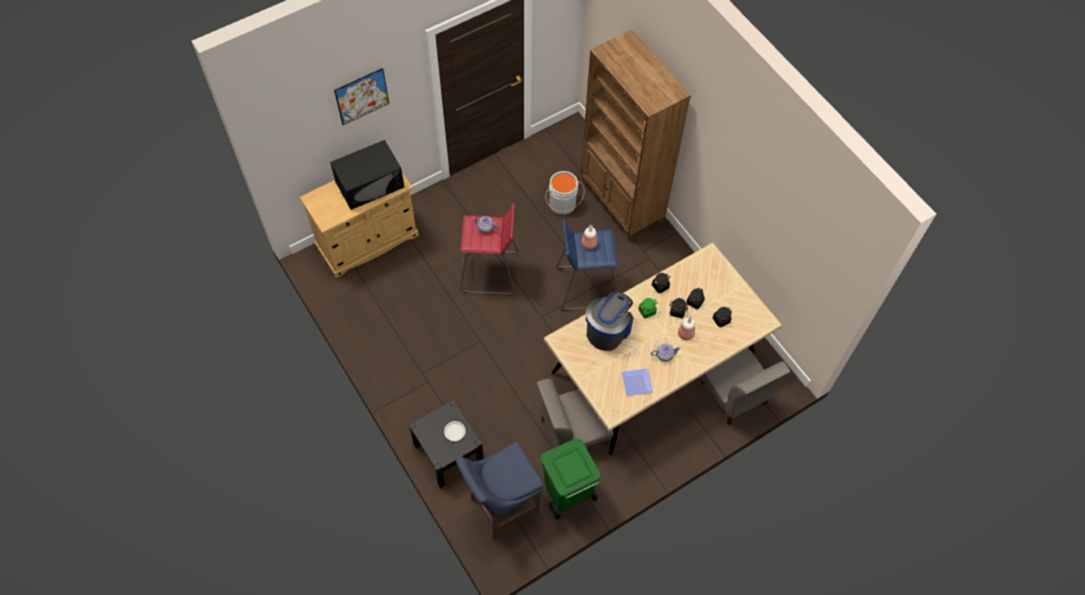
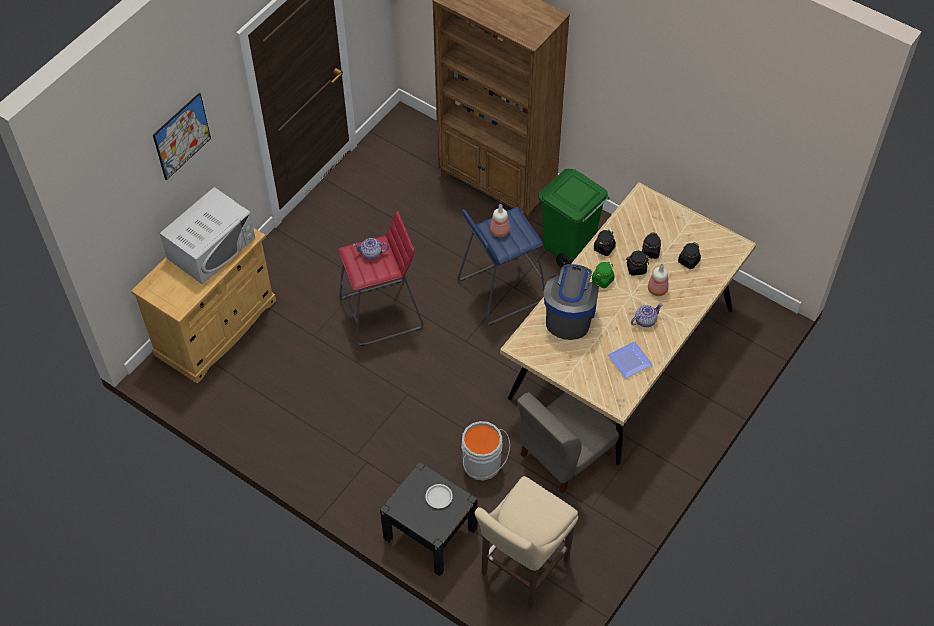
camera: 20 degrees left, 5 degrees down
(370, 184) = (211, 248): black microwave -> white microwave
(501, 507) = (521, 570): blue stool -> beige stool
(563, 205) = (431, 209): grey bucket -> grey bucket (483, 465)
(567, 495) = (591, 527): green trash can -> green trash can (569, 248)
(733, 394) = (722, 348): grey chair -> none

